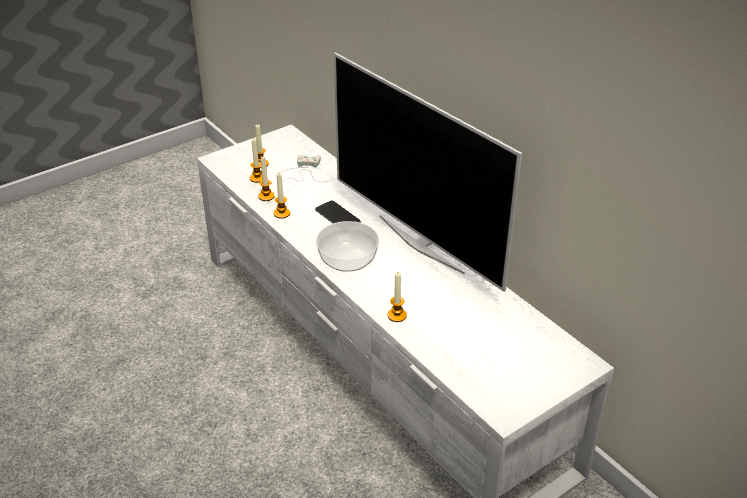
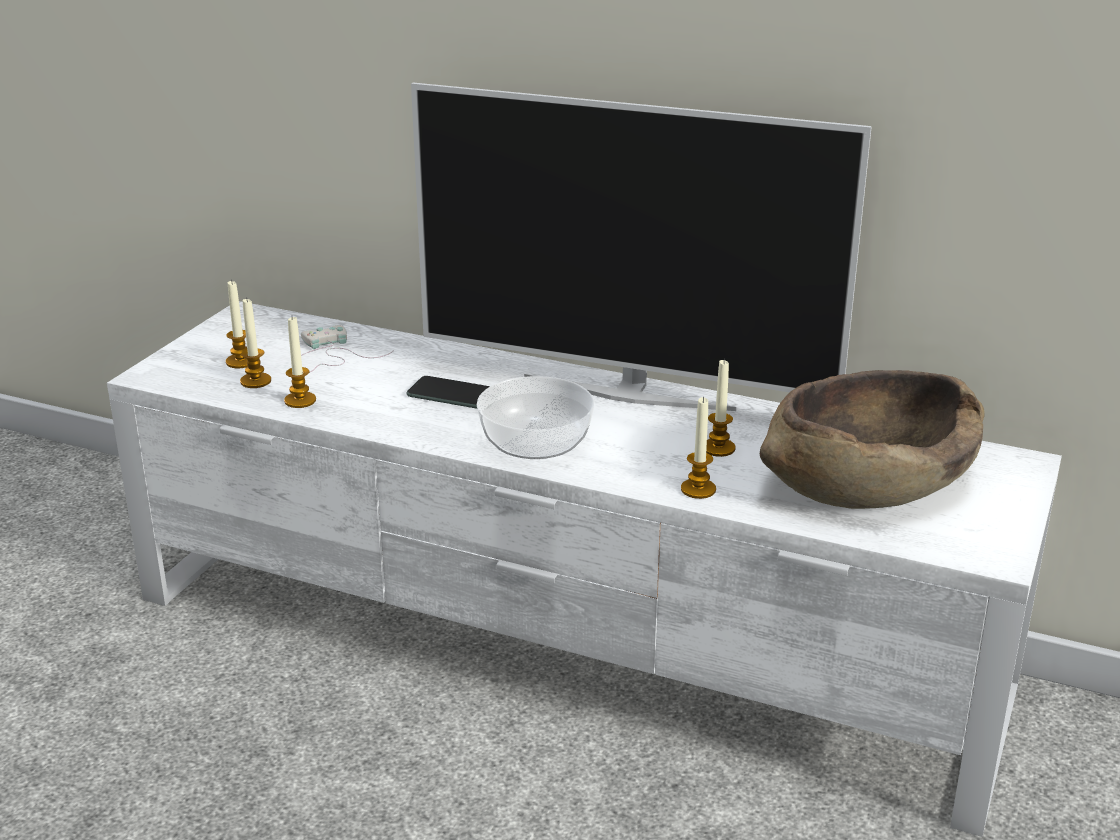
camera: 30 degrees left, 10 degrees down
(282, 213) = (354, 415): candle -> candle (718, 448)
(485, 344) = (868, 483): none -> brown bowl

